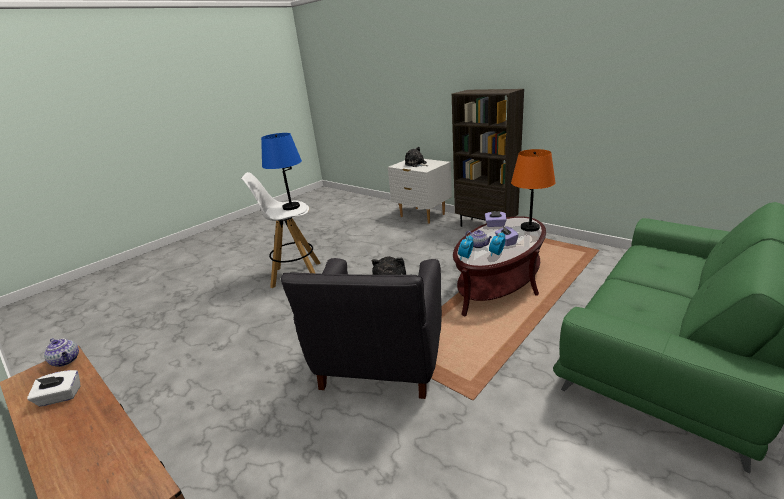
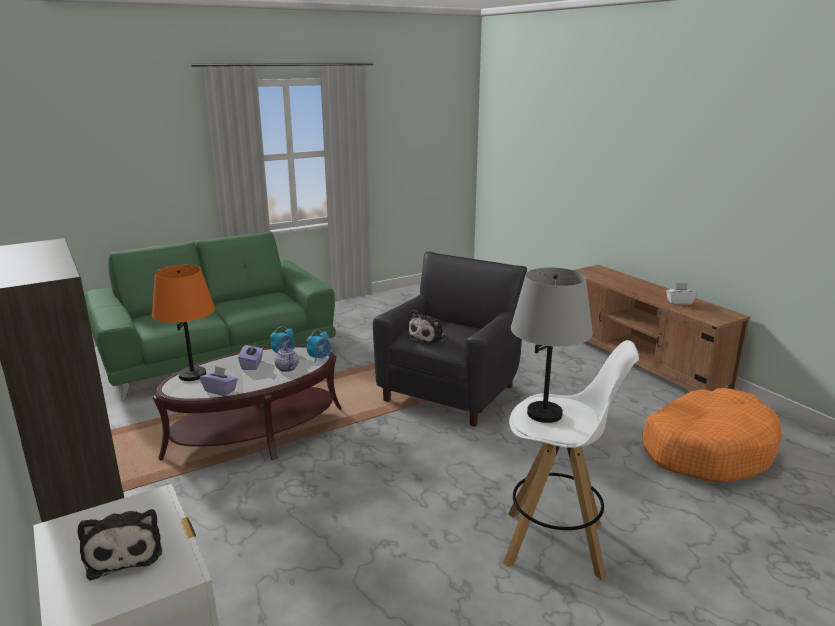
camera: 165 degrees left, 5 degrees down
(67, 360) = (708, 318): teapot -> none
(164, 356) = (707, 449): none -> orange dog bed
(291, 207) = (544, 413): blue table lamp -> grey table lamp

